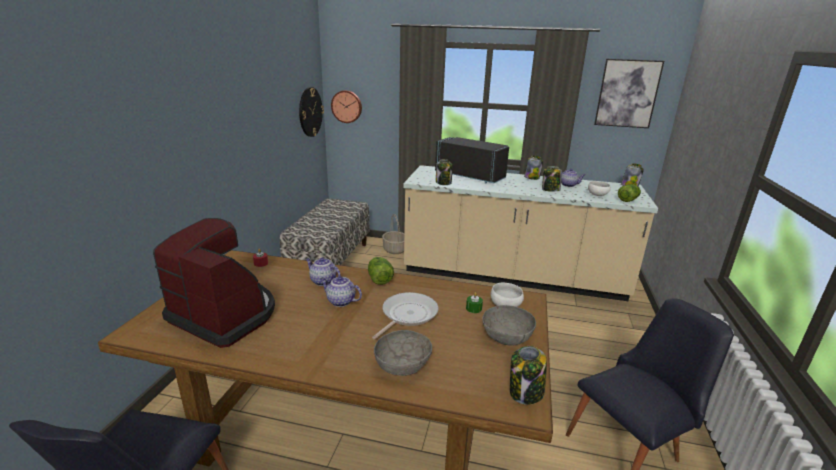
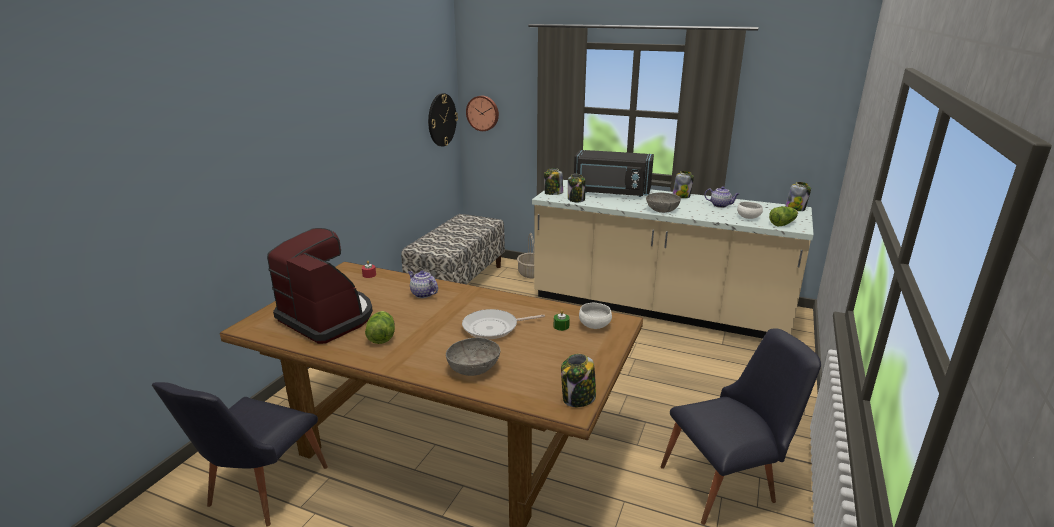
camera: 10 degrees right, 0 degrees up
(340, 301) = (434, 312): teapot -> none
(379, 278) = (478, 294): lettuce -> lettuce (381, 336)
(407, 315) = (493, 328): frying pan -> frying pan turned 150 degrees counterclockwise
(471, 176) = (611, 192): black microwave -> black microwave turned 150 degrees clockwise
(507, 336) = (582, 352): grey bowl -> grey bowl (662, 210)
(550, 190) = (695, 210): jar -> jar (553, 193)
(627, 93) = (795, 100): picture -> none

